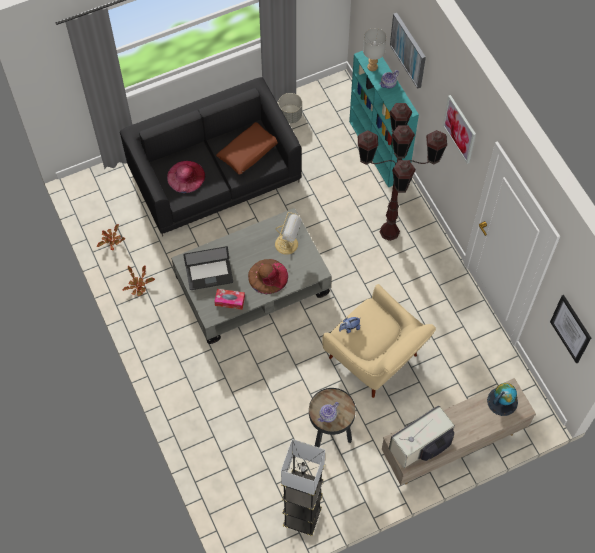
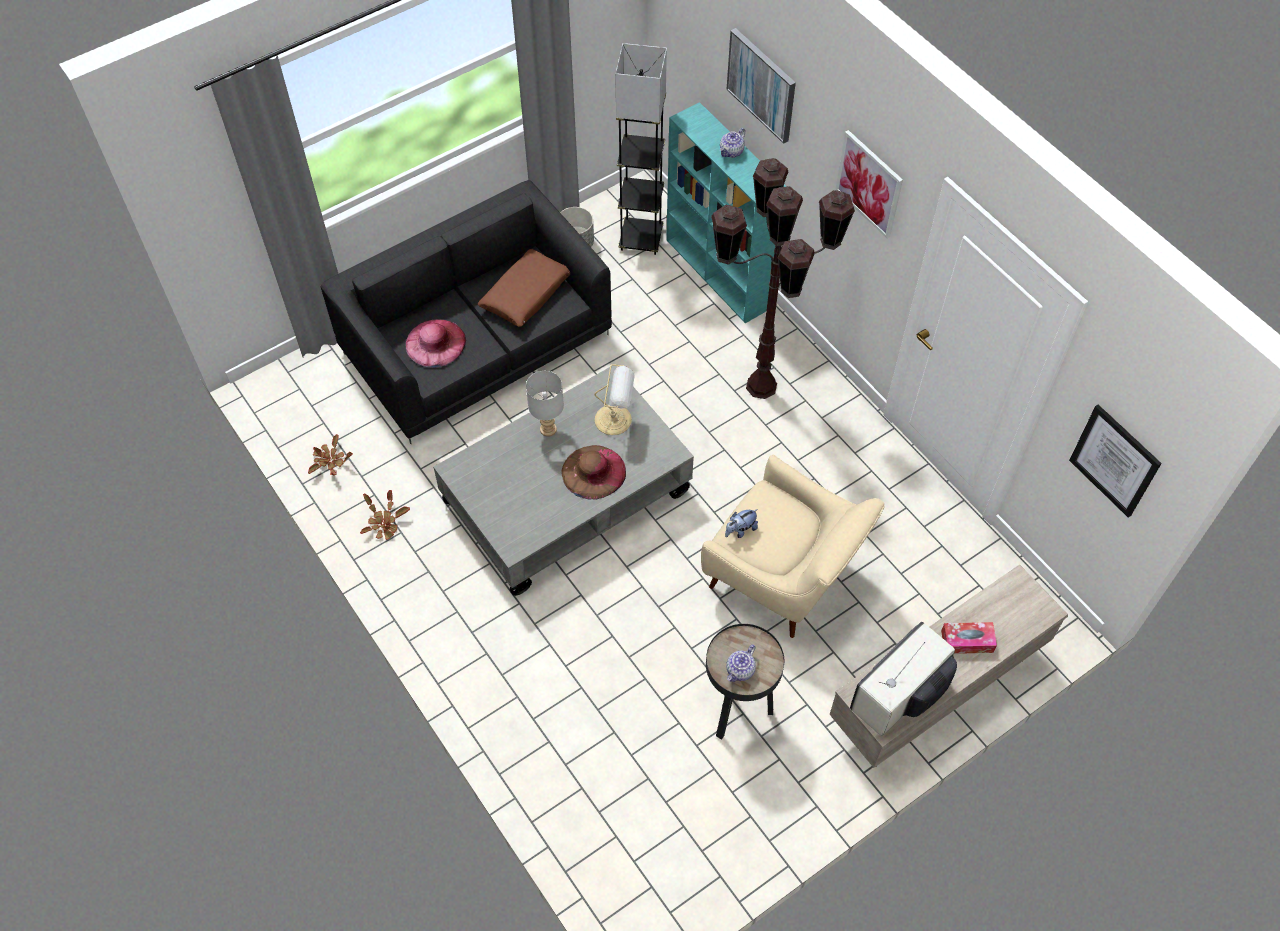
camera: 10 degrees left, 5 degrees down
(209, 275) = (499, 484): laptop -> none
(230, 301) = (540, 519): tissue box -> tissue box (967, 641)
(302, 518) = (720, 850): grey floor lamp -> grey floor lamp (641, 239)
(372, 67) = (701, 132): grey table lamp -> grey table lamp (547, 430)
(502, 401) = (1010, 603): globe -> none

